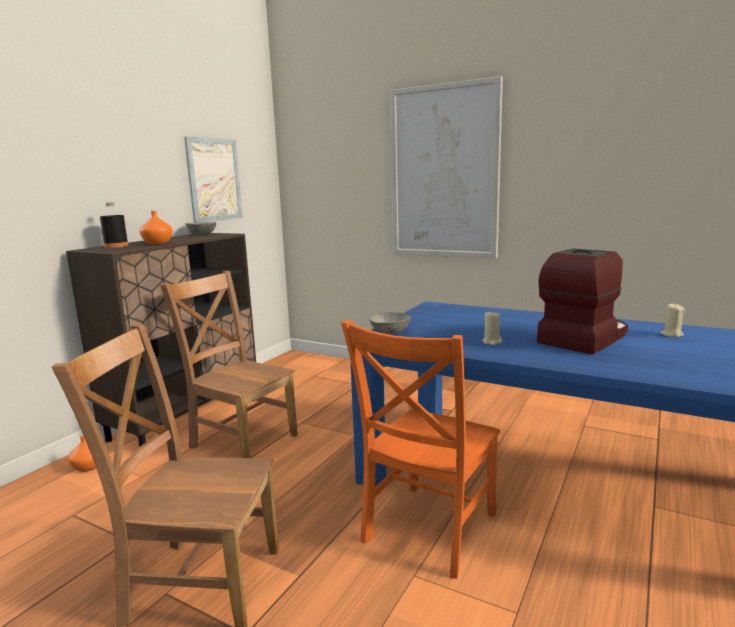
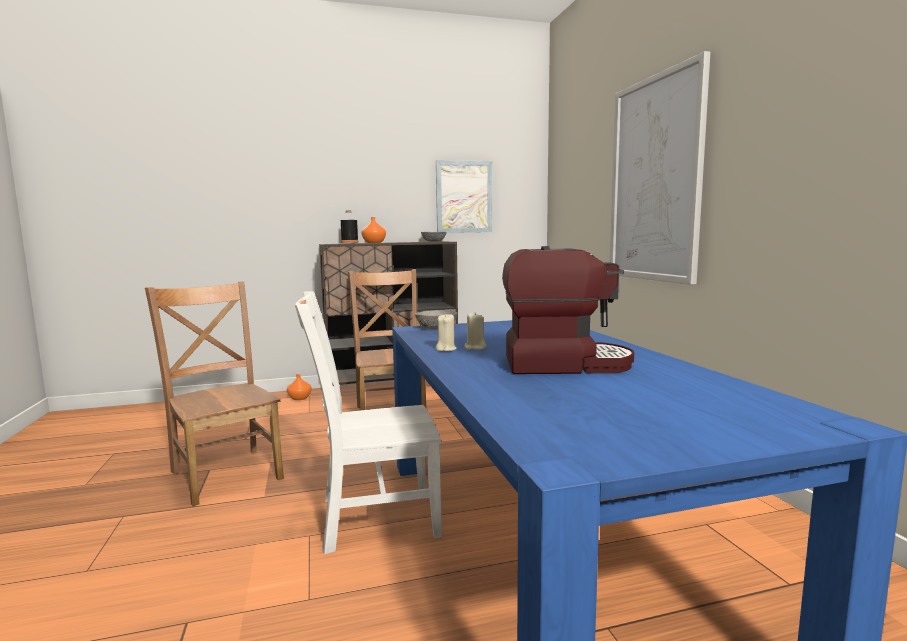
camera: 45 degrees right, 5 degrees down
(427, 530) = (373, 517): orange chair -> white chair
(671, 334) = (684, 385): beige candle -> beige candle (445, 349)

